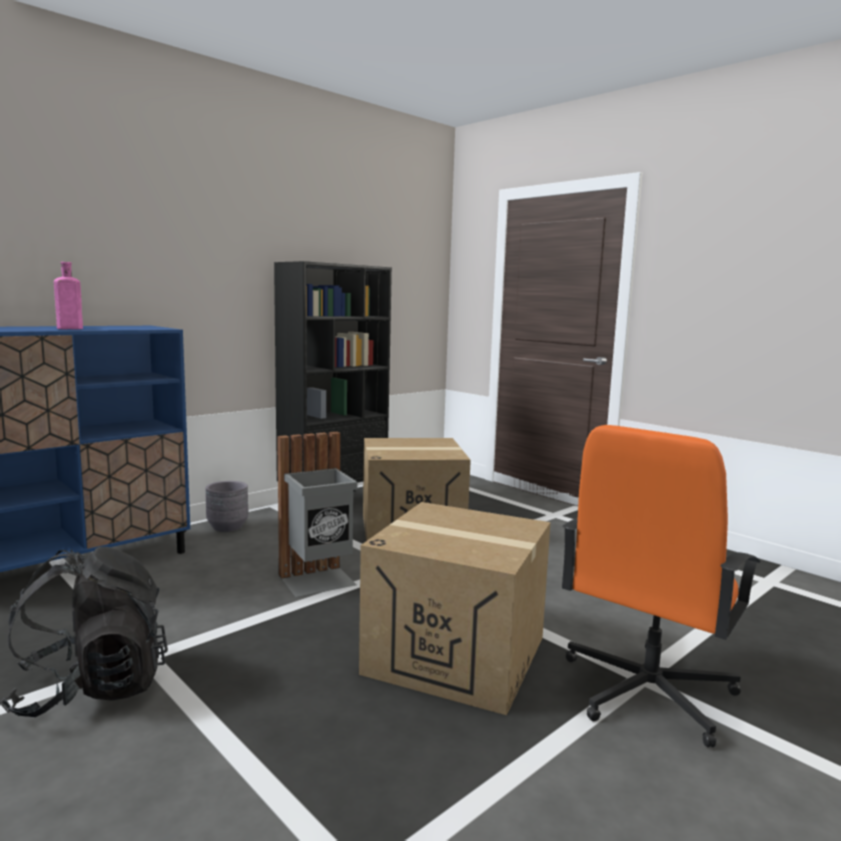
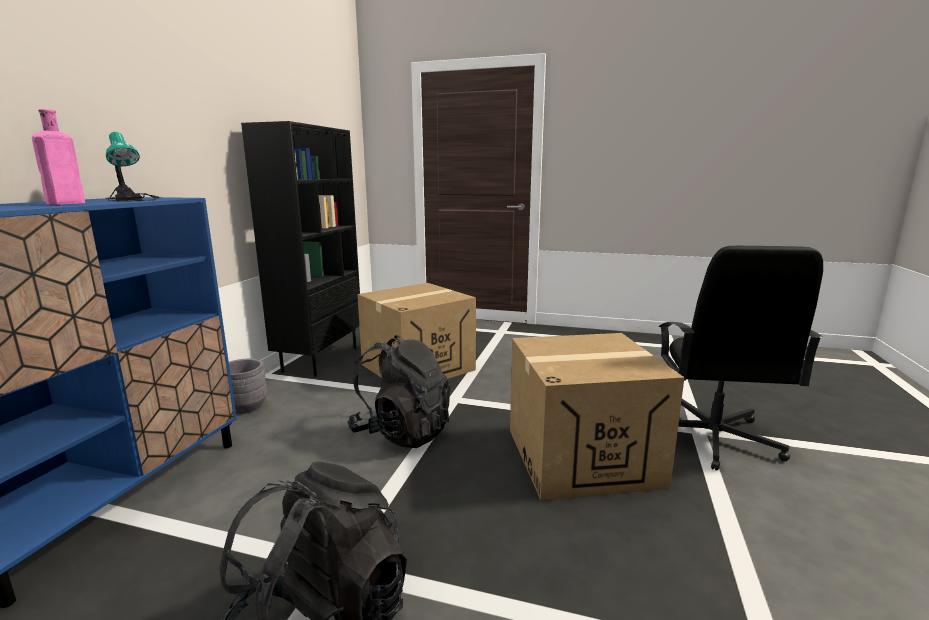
camera: 30 degrees left, 5 degrees up
(128, 327) = (130, 199): none -> table lamp
(319, 581) = (402, 432): grey trash can -> black backpack
(646, 691) = (713, 438): orange office chair -> black office chair

